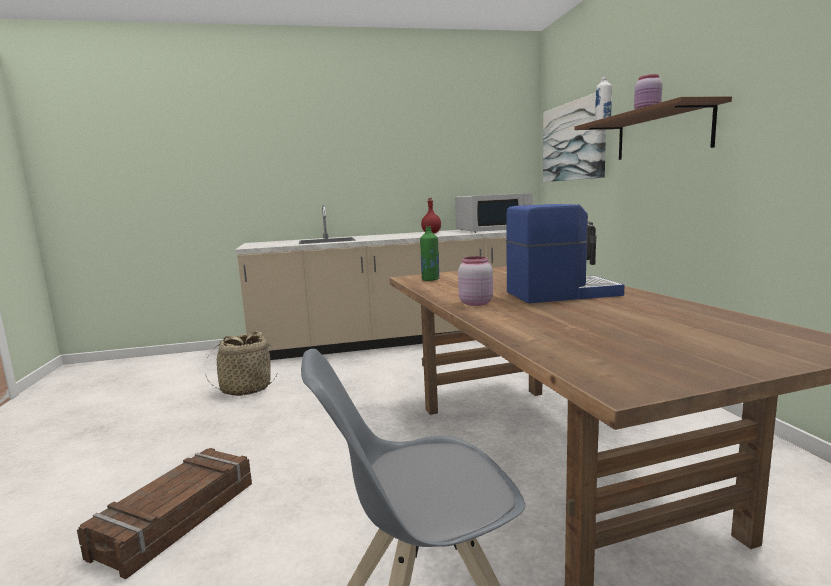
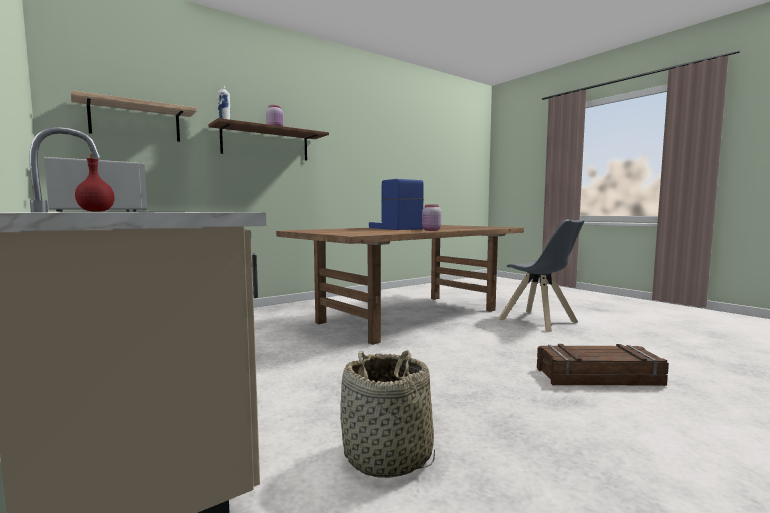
camera: 115 degrees left, 5 degrees down
(430, 279) = (361, 233): green bottle -> none
(573, 141) = (135, 122): picture -> shelf

